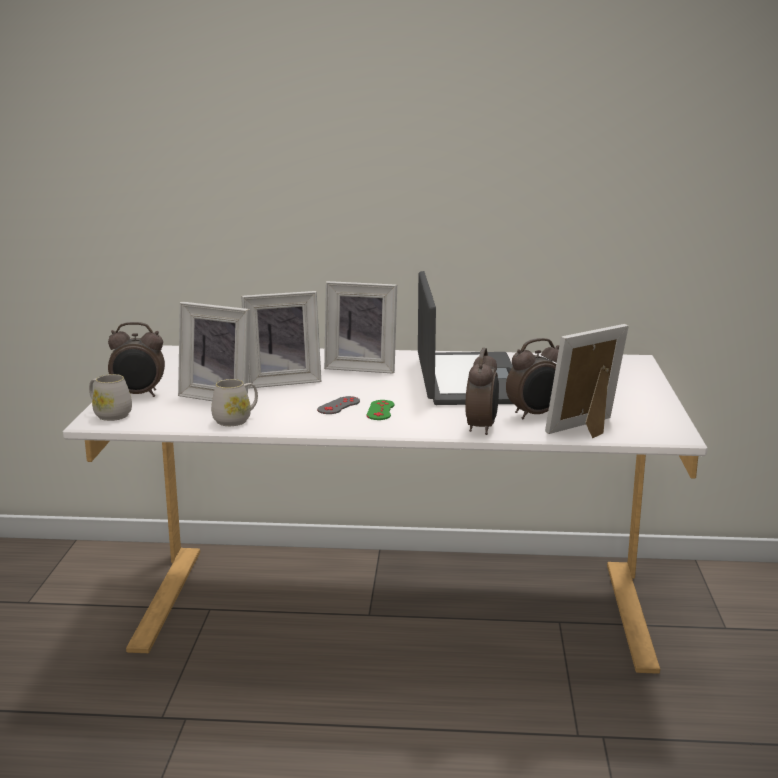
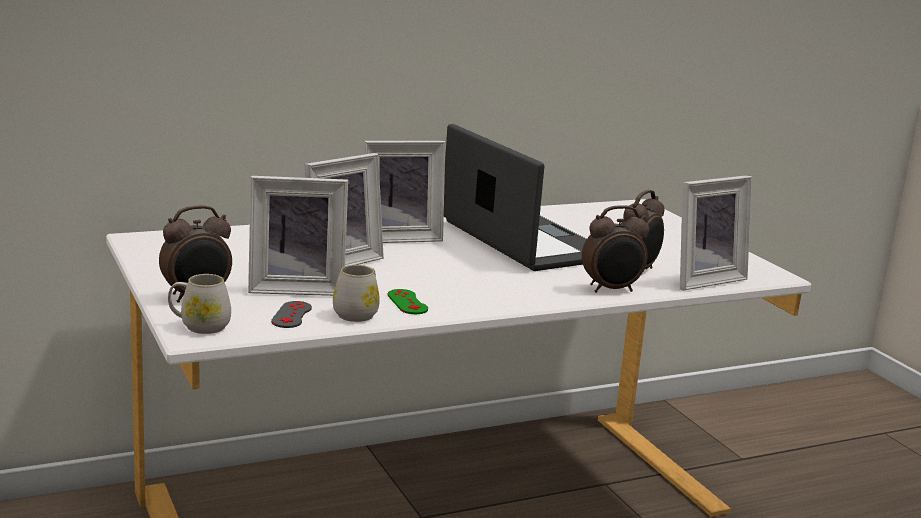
camera: 30 degrees left, 0 degrees up
(339, 406) = (441, 283): grey game controller -> grey game controller (291, 315)
(380, 410) = (490, 283): green game controller -> green game controller (407, 302)
(482, 428) = (611, 290): alarm clock -> alarm clock turned 90 degrees clockwise
(589, 429) = (702, 279): picture frame -> picture frame turned 150 degrees counterclockwise

